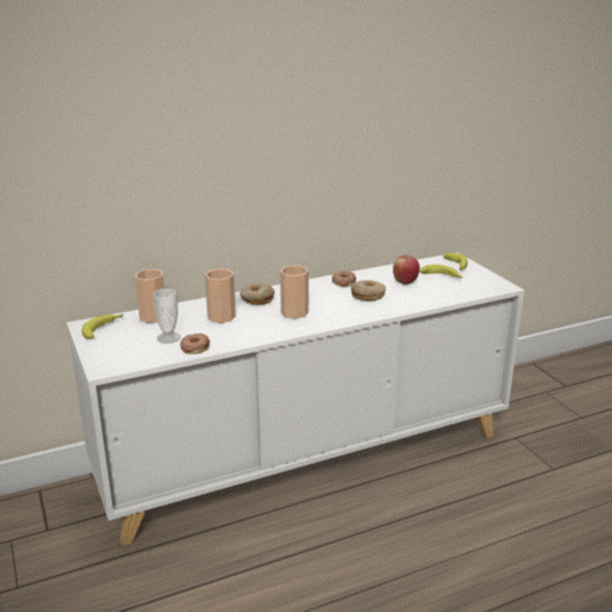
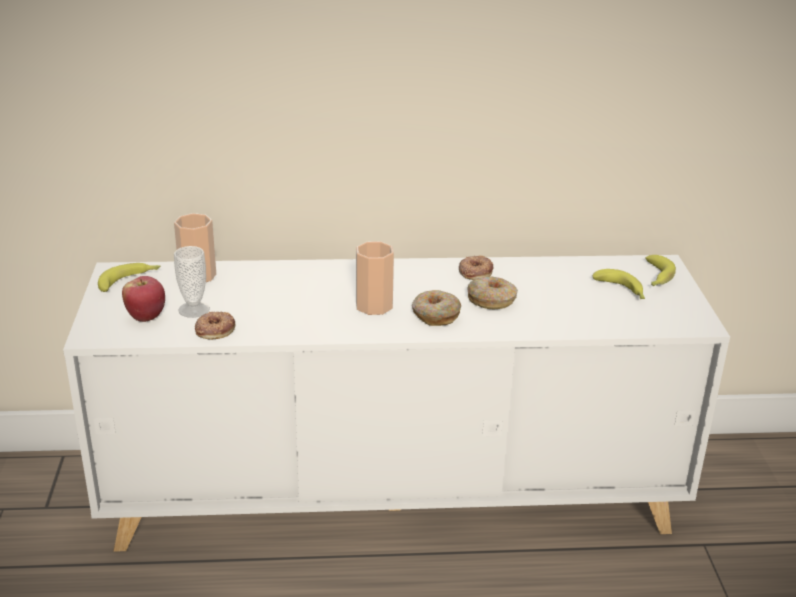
camera: 20 degrees right, 5 degrees up
(221, 316) = (278, 292): cup -> none
(256, 299) = (341, 276): donut -> donut (435, 315)
(405, 282) = (560, 288): apple -> apple (146, 317)

